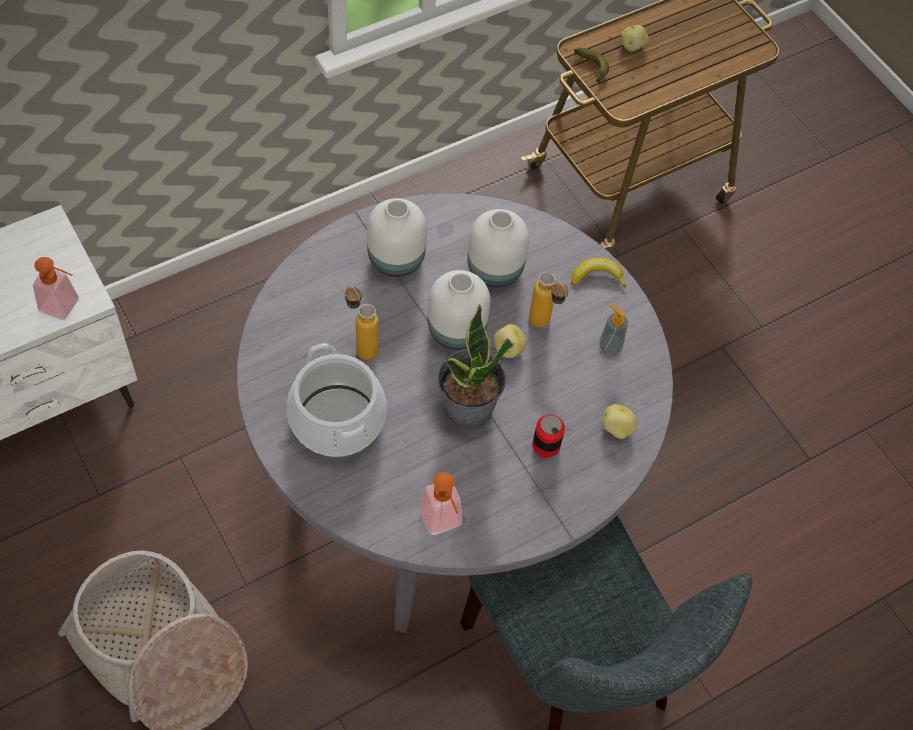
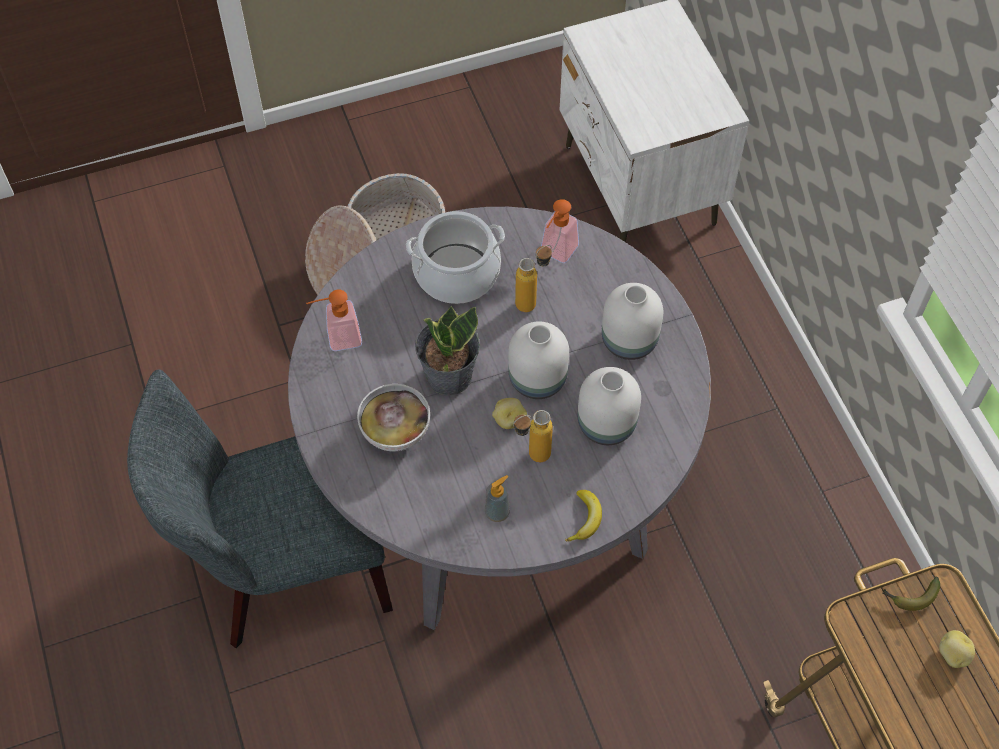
camera: 105 degrees right, 0 degrees up
(65, 307) = (633, 121): soap dispenser -> soap dispenser (556, 253)
(546, 445) = (396, 432): can -> bowl
(616, 429) = (401, 497): potato -> none

